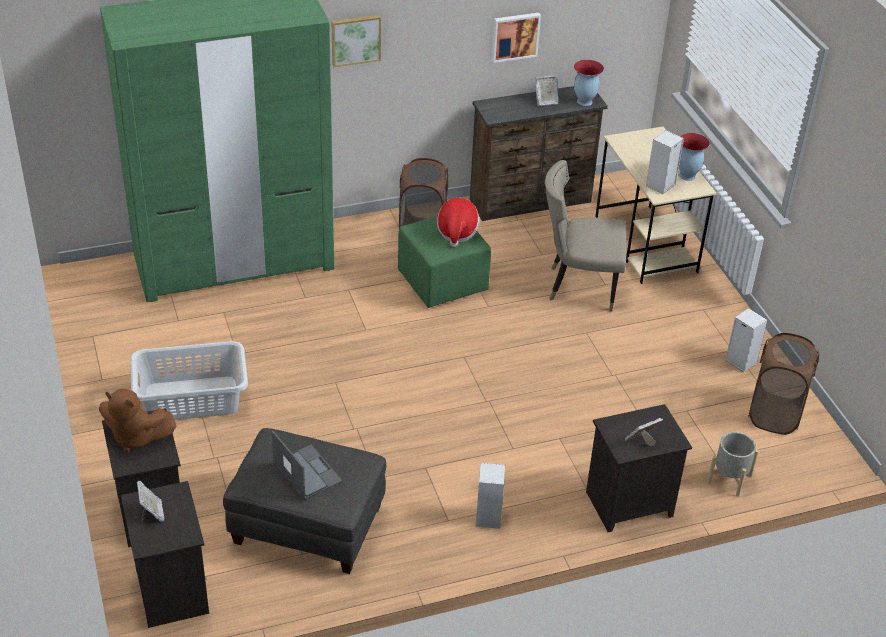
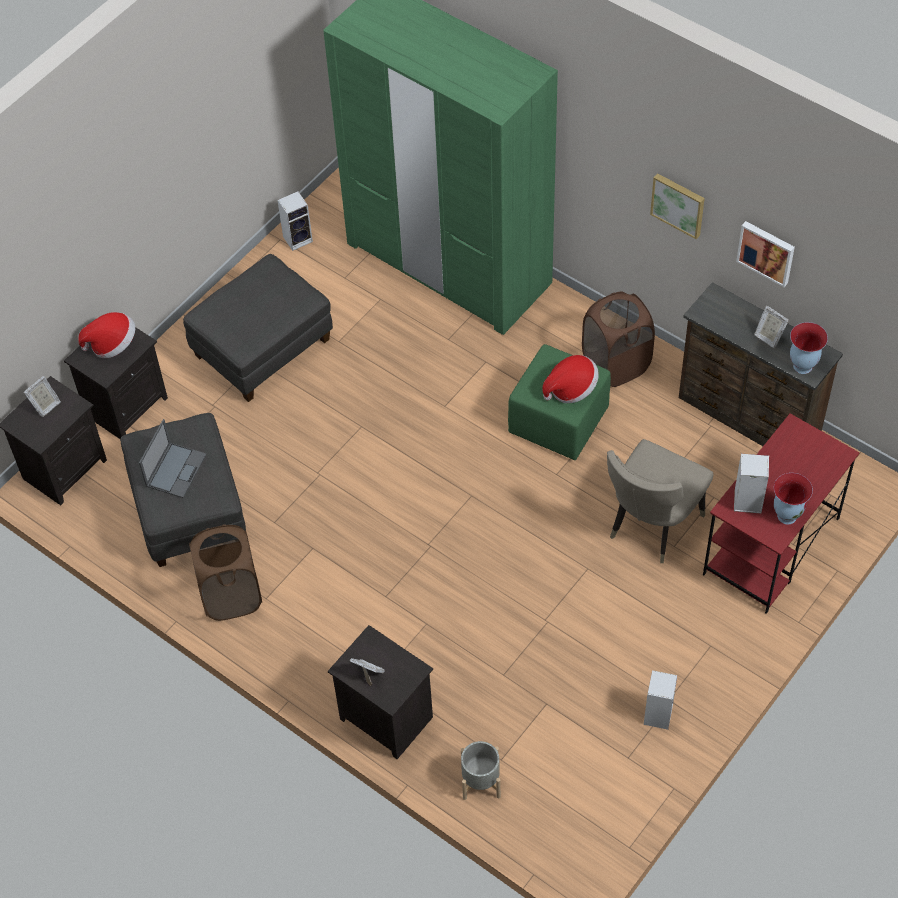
camera: 60 degrees right, 15 degrees up
(136, 437) = (112, 344): brown plush toy -> hat
(191, 399) = (263, 347): grey laundry basket -> grey ottoman
(355, 39) = (604, 148): picture -> picture (678, 204)
(487, 516) = (291, 623): speaker -> speaker (298, 238)
(578, 286) = (651, 526): beige chair -> beige chair turned 120 degrees counterclockwise
(646, 244) = (771, 547): beige desk -> red desk
(775, 414) = (602, 779): brown laundry basket -> brown laundry basket (231, 596)

